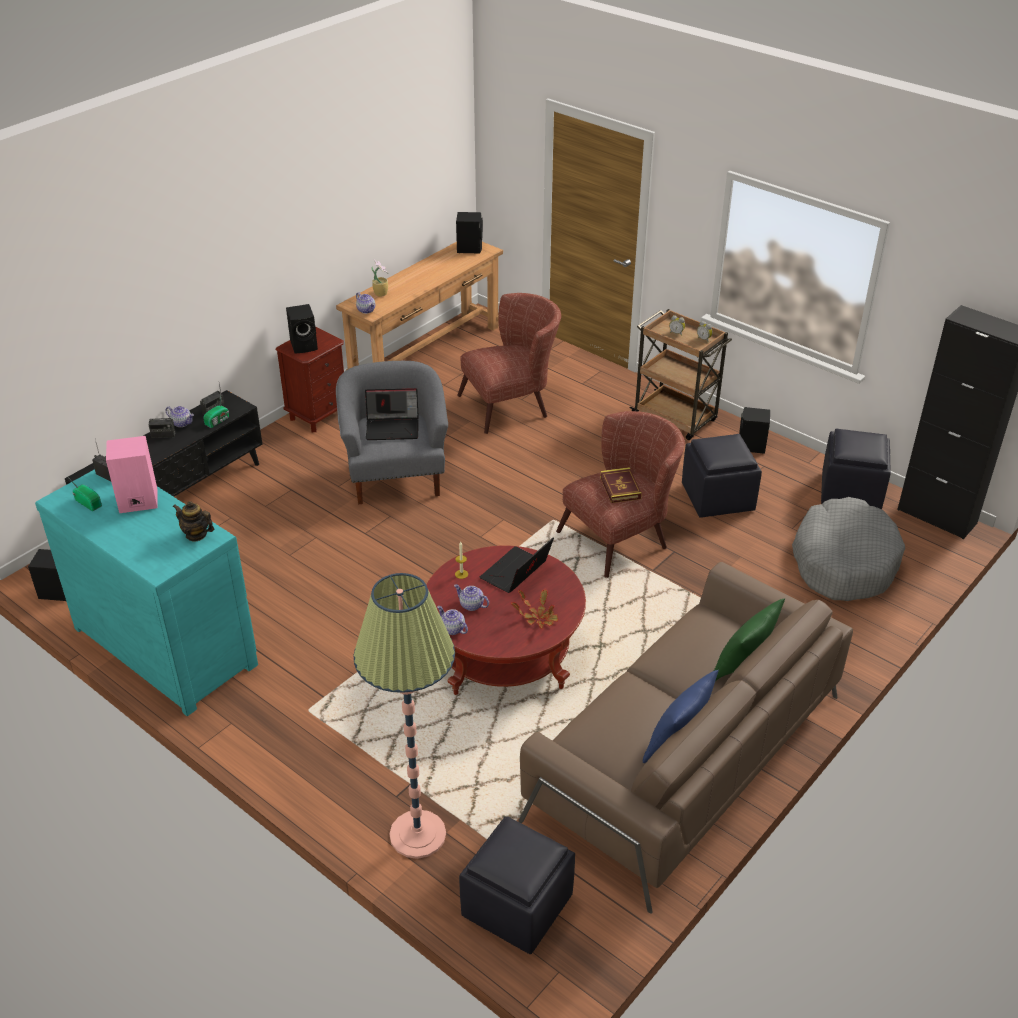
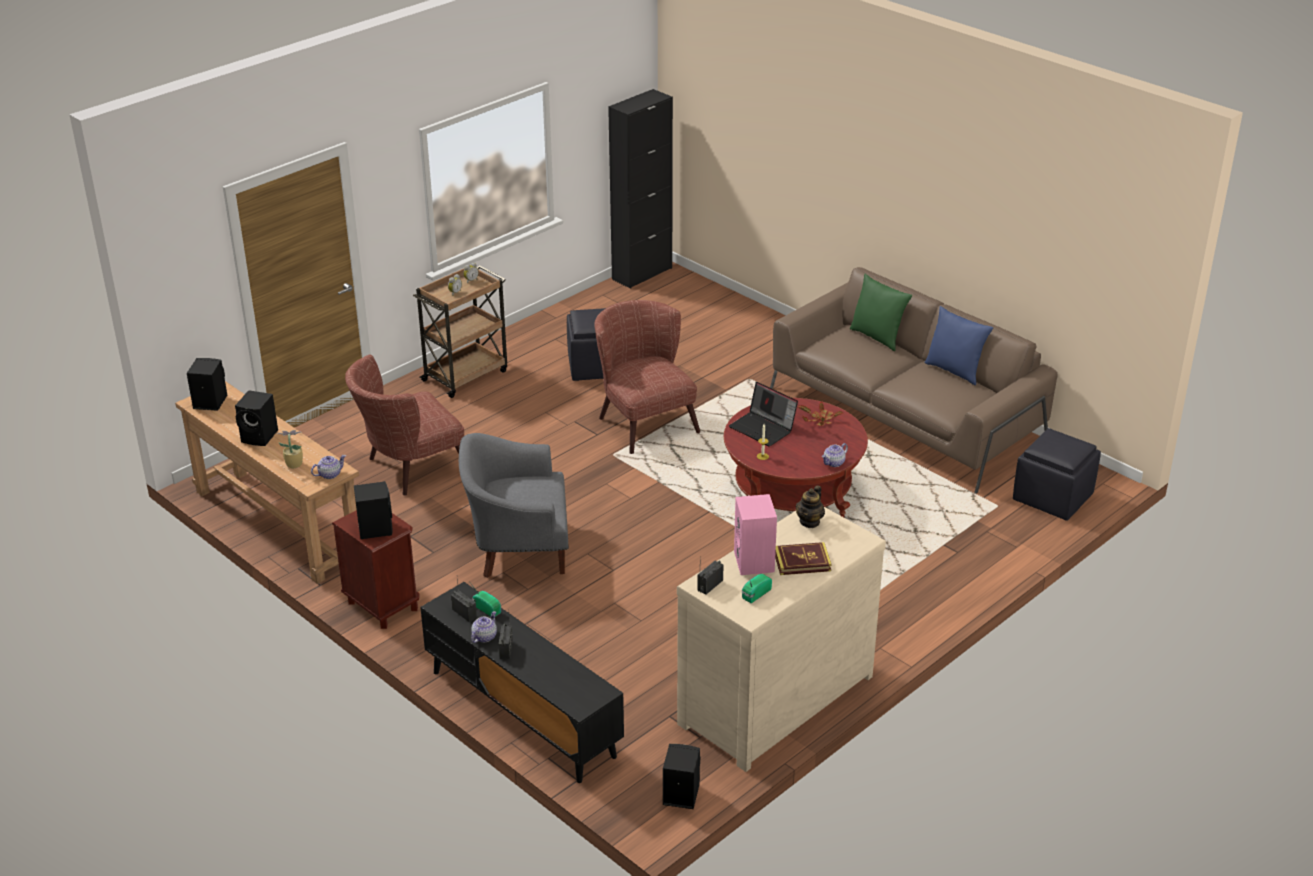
camera: 85 degrees left, 5 degrees down
(167, 644) = (772, 698): turquoise dresser -> beige dresser
(393, 427) = (519, 493): laptop -> none
(417, 834) = (994, 541): floor lamp -> none
(471, 605) = (804, 452): teapot -> none
(512, 405) = (409, 469): brown armchair -> brown armchair turned 105 degrees counterclockwise
(620, 487) = (650, 368): book -> book (802, 562)
(751, 446) = (523, 341): black speaker -> black speaker (260, 437)
(844, 562) = (693, 321): grey dog bed -> none
(851, 493) = (603, 304): black ottoman -> none

